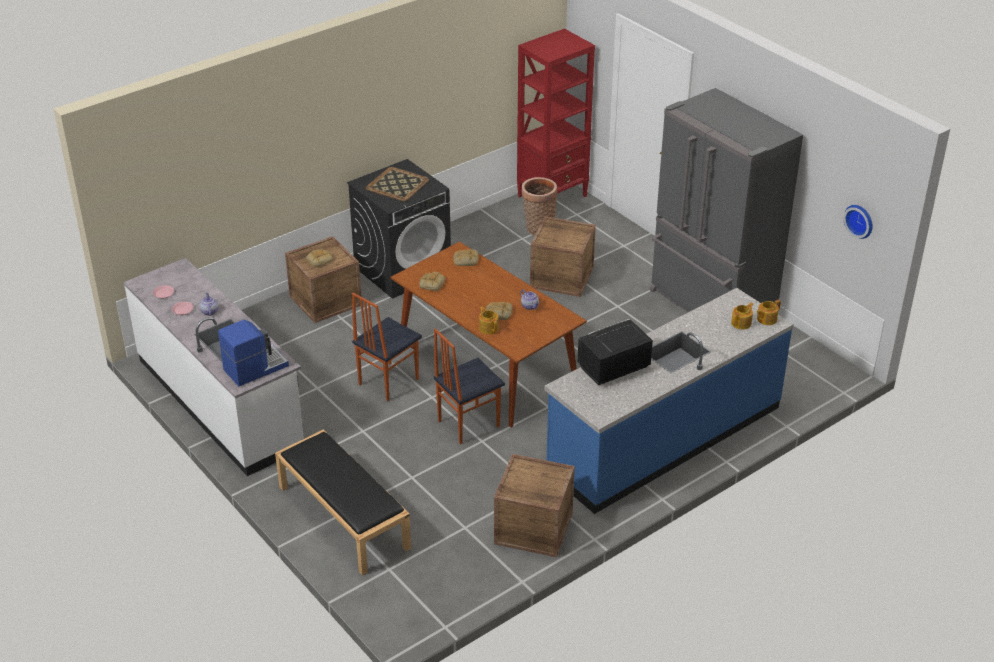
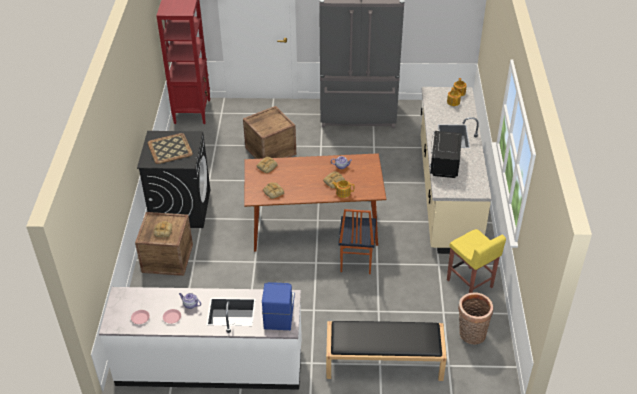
camera: 50 degrees left, 5 degrees up
(387, 381) = (280, 273): chair -> none
(533, 528) = (470, 284): crate -> yellow stool
(538, 228) = (214, 134): basket -> basket (471, 335)
(664, 438) = (447, 194): blue counter -> beige counter
(860, 220) = (453, 13): wall clock -> none

